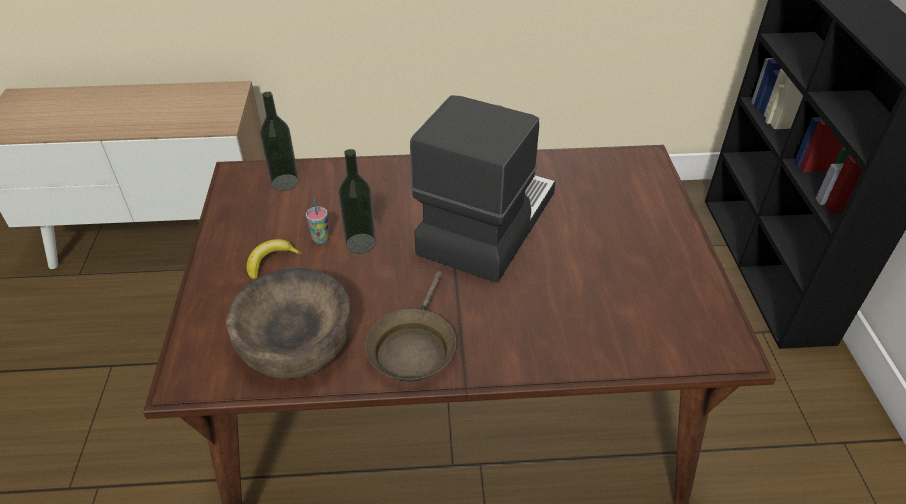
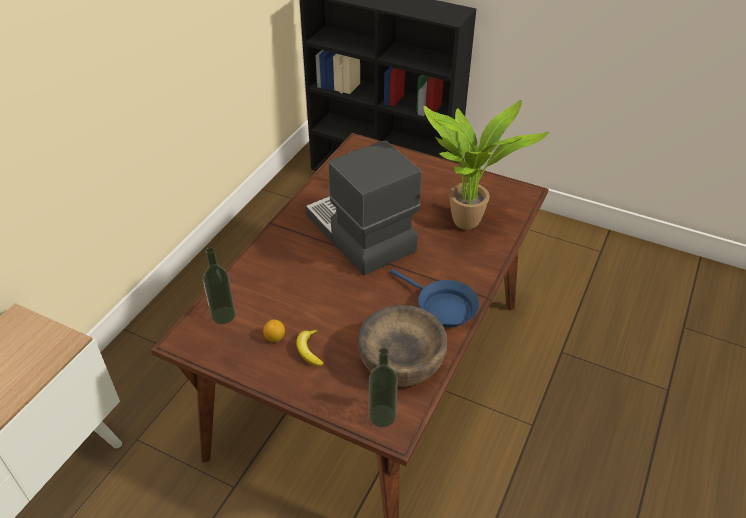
camera: 60 degrees left, 0 degrees up
(274, 229) = (275, 338): none -> lemon
(321, 239) = (307, 316): cup -> none
(361, 243) = (329, 297): bottle -> bottle (382, 415)
(413, 347) = (442, 307): brown frying pan -> blue frying pan
(591, 312) = (466, 226): none -> potted plant

